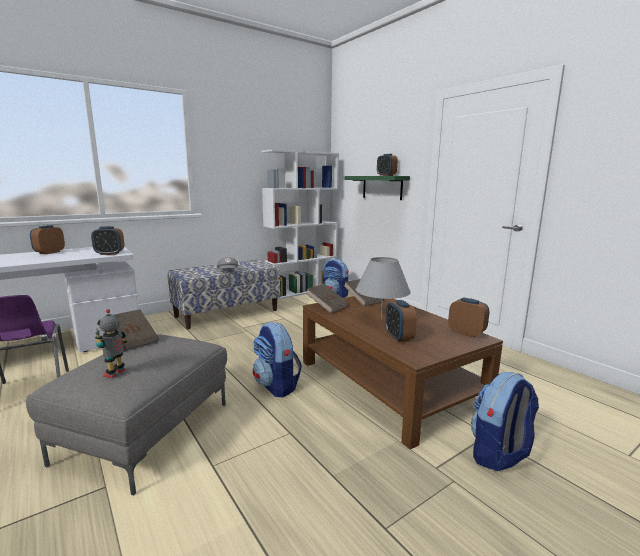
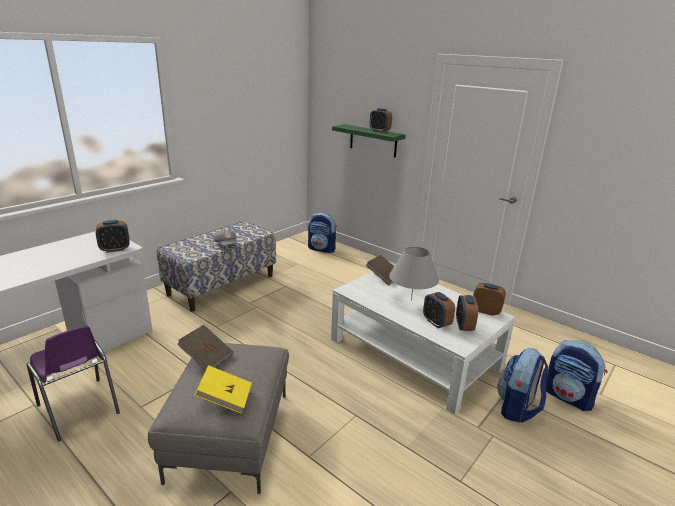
camera: 15 degrees left, 10 degrees up
(49, 252) = (39, 252): alarm clock -> alarm clock (464, 326)
(115, 373) = (225, 398): toy robot -> yellow book
(276, 386) = (320, 369): backpack -> backpack (568, 397)
(301, 291) = (284, 246): white bookcase -> none
(327, 306) = (356, 289): brown book -> none
(388, 384) = (415, 353): brown coffee table -> white coffee table

